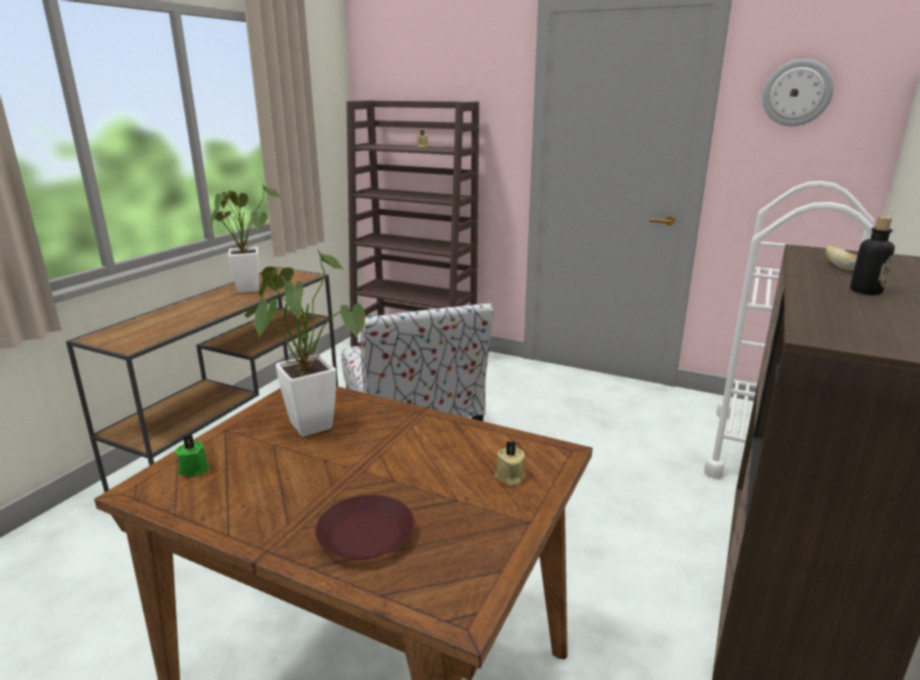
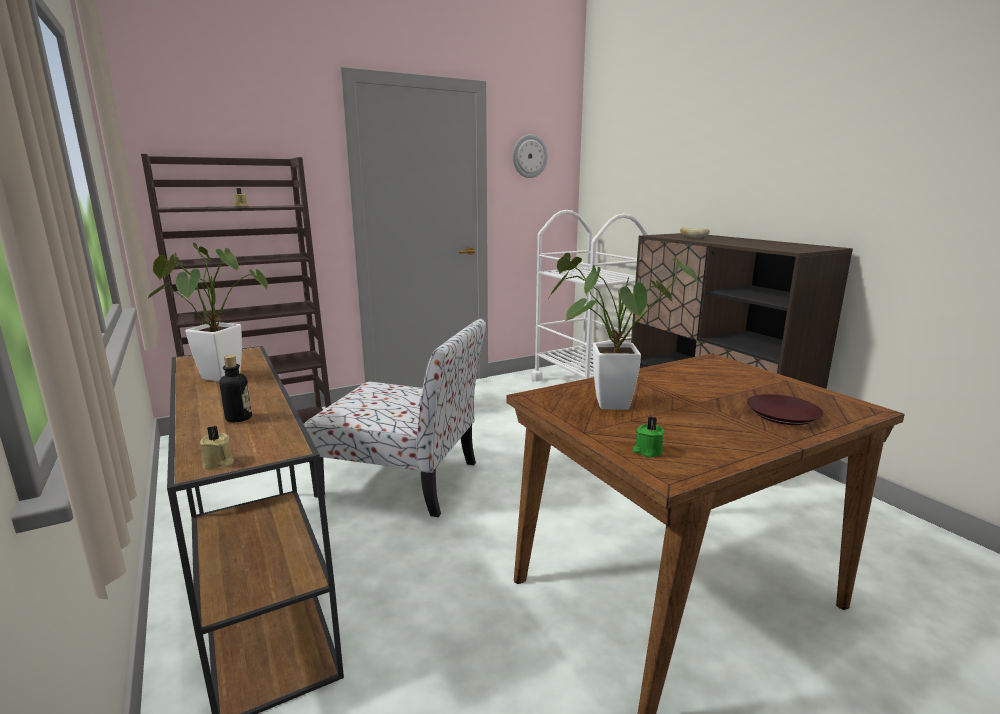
camera: 55 degrees left, 5 degrees down
(509, 477) = (735, 373): beige candle -> beige candle (218, 463)
(865, 291) = (735, 241): bottle -> bottle (239, 418)

